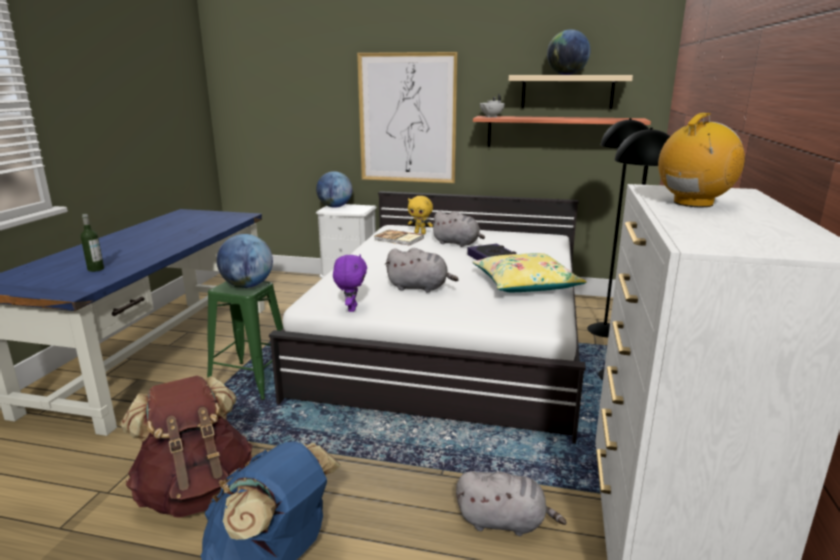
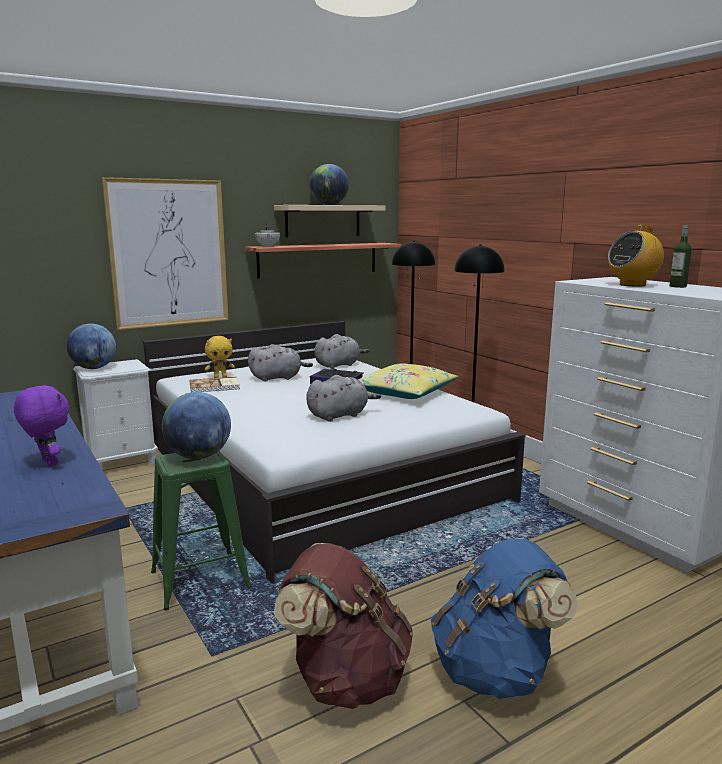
camera: 45 degrees left, 5 degrees down
(96, 269) = (32, 483): bottle -> bottle (678, 286)
(351, 308) = (329, 445): purple plush toy -> purple plush toy (48, 463)
(504, 522) = (566, 562): grey plush toy -> grey plush toy (339, 365)
(693, 203) = (632, 285): radio -> radio turned 120 degrees counterclockwise

